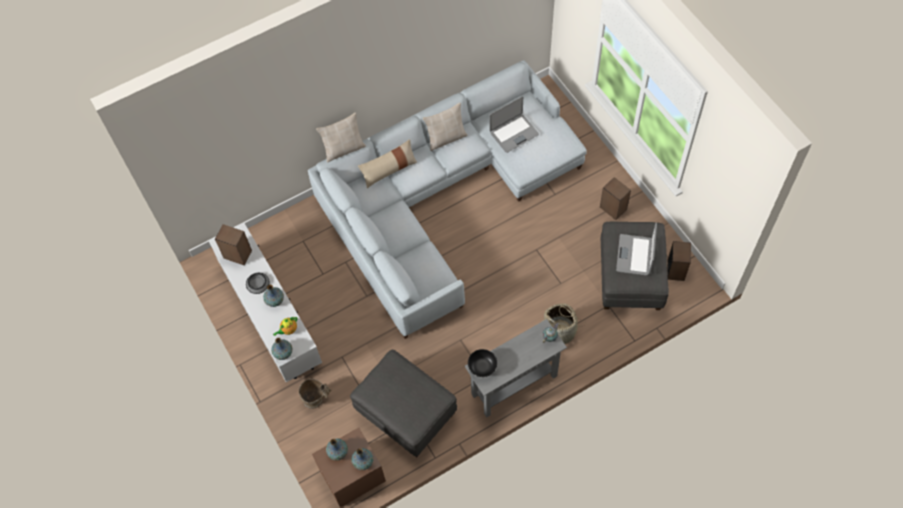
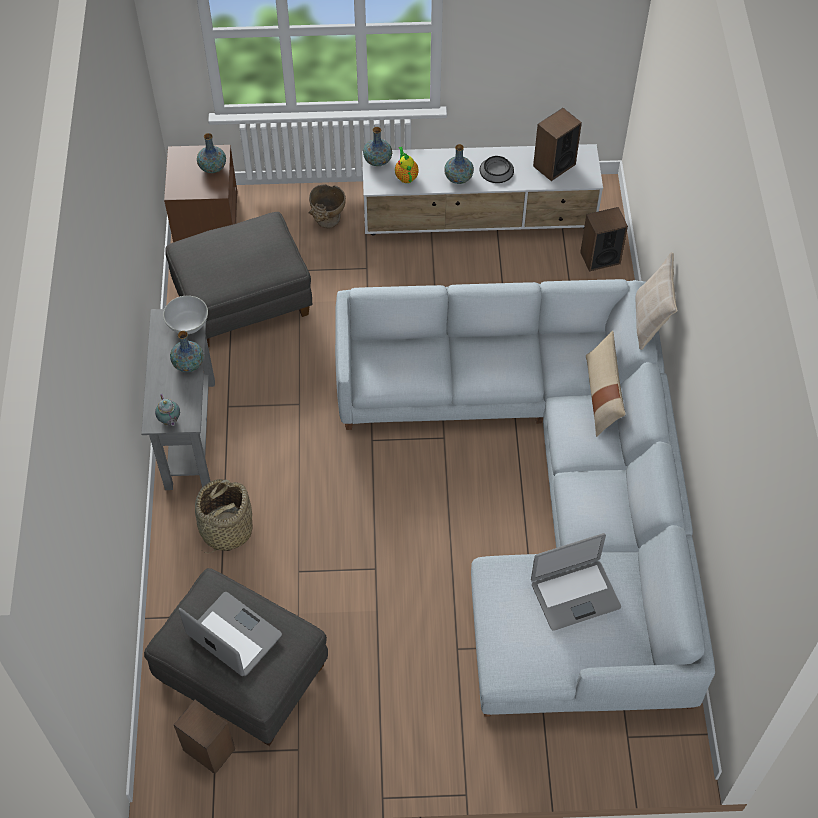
camera: 115 degrees right, 5 degrees down
(363, 462) = (182, 185): vase -> vase (188, 364)
(446, 138) = (621, 496): beige pillow -> none
(482, 367) = (188, 325): black bowl -> white bowl
(513, 133) = (575, 594): laptop -> laptop turned 105 degrees counterclockwise
(613, 208) = (377, 721): speaker -> speaker (600, 258)

